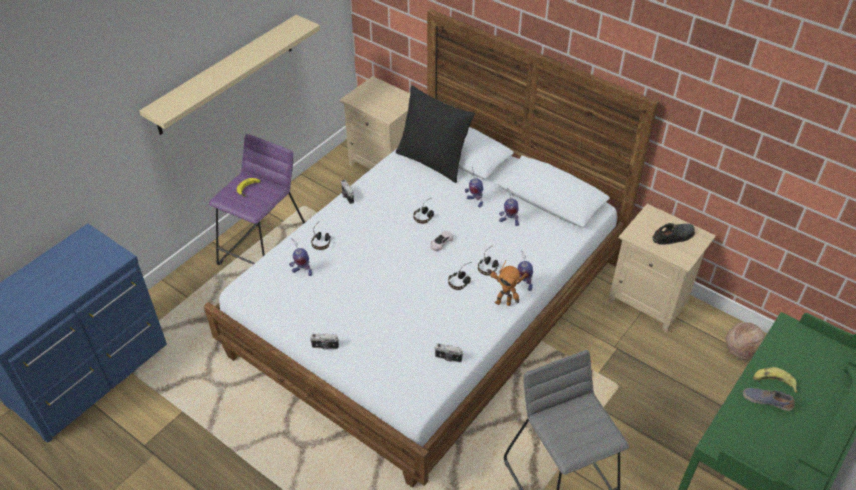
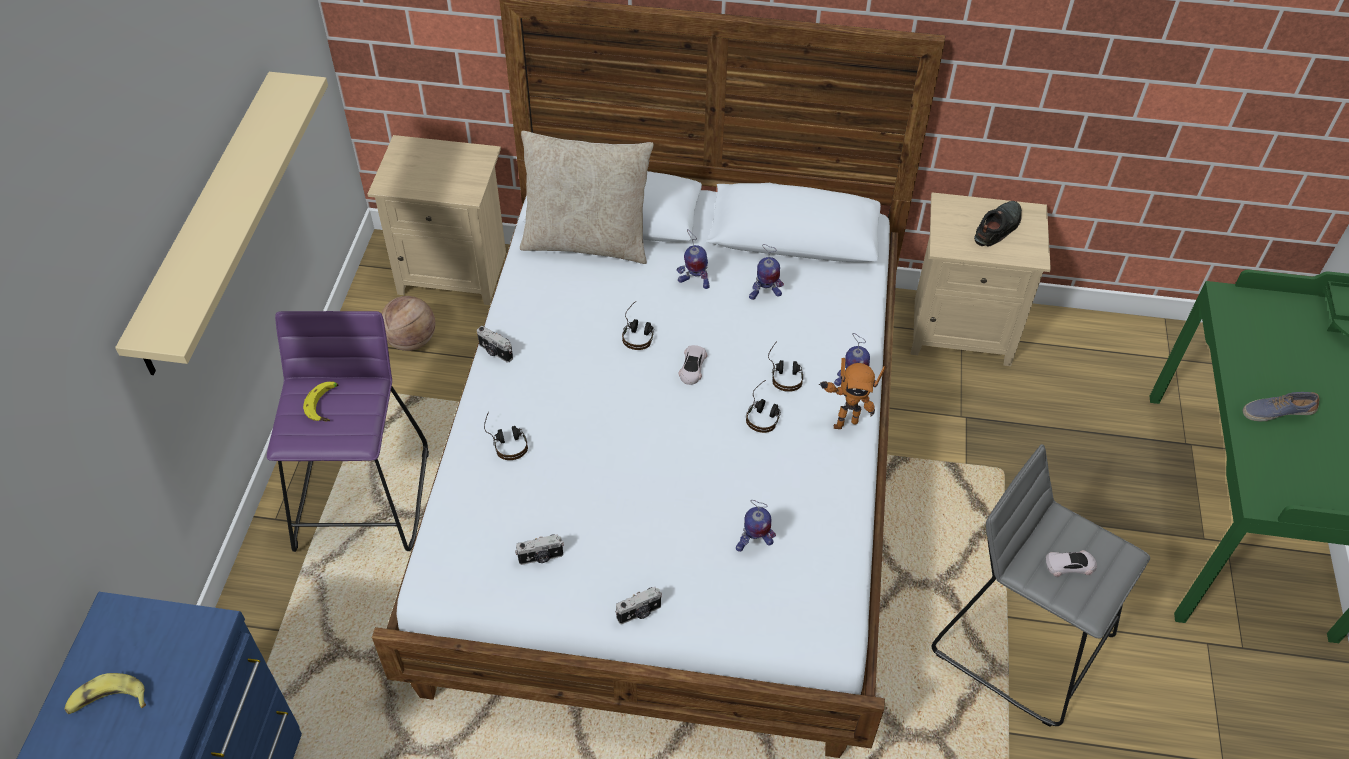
camera: 30 degrees left, 5 degrees up
(302, 272) = (516, 507): toy robot -> toy robot (753, 543)
(433, 161) = (587, 241): black pillow -> beige pillow
(448, 358) = (831, 543): camera -> camera (541, 558)
(573, 428) = (1070, 565): none -> white toy car
(740, 352) = (1113, 353): basketball -> basketball (411, 341)
(773, 382) = (1265, 382): banana -> banana (108, 701)

